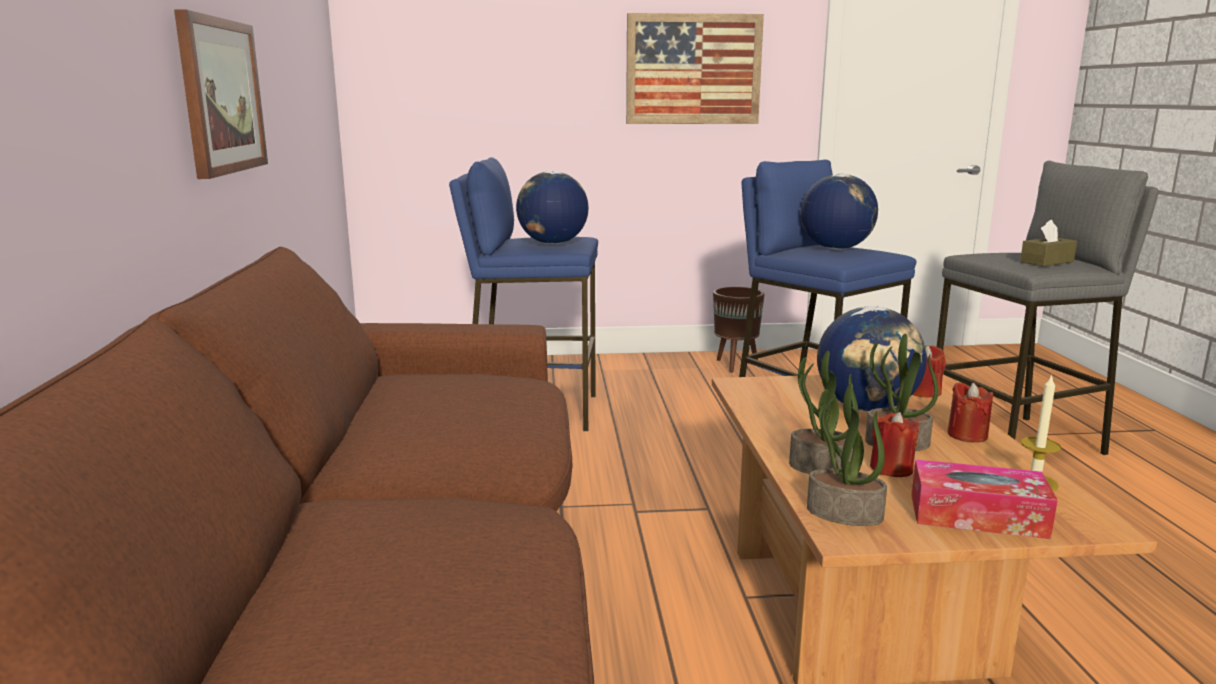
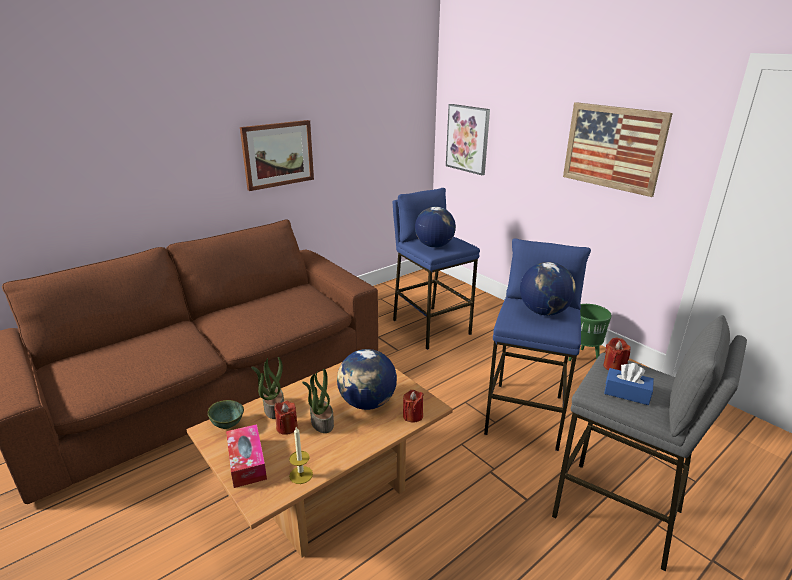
camera: 55 degrees right, 10 degrees up
(425, 97) = (468, 139): none -> picture
(735, 365) = (583, 358): brown planter -> green planter
(843, 514) = (227, 425): potted plant -> green bowl
(967, 435) = (353, 442): red candle -> red candle (614, 367)
(1047, 262) = (626, 393): brown tissue box -> blue tissue box

